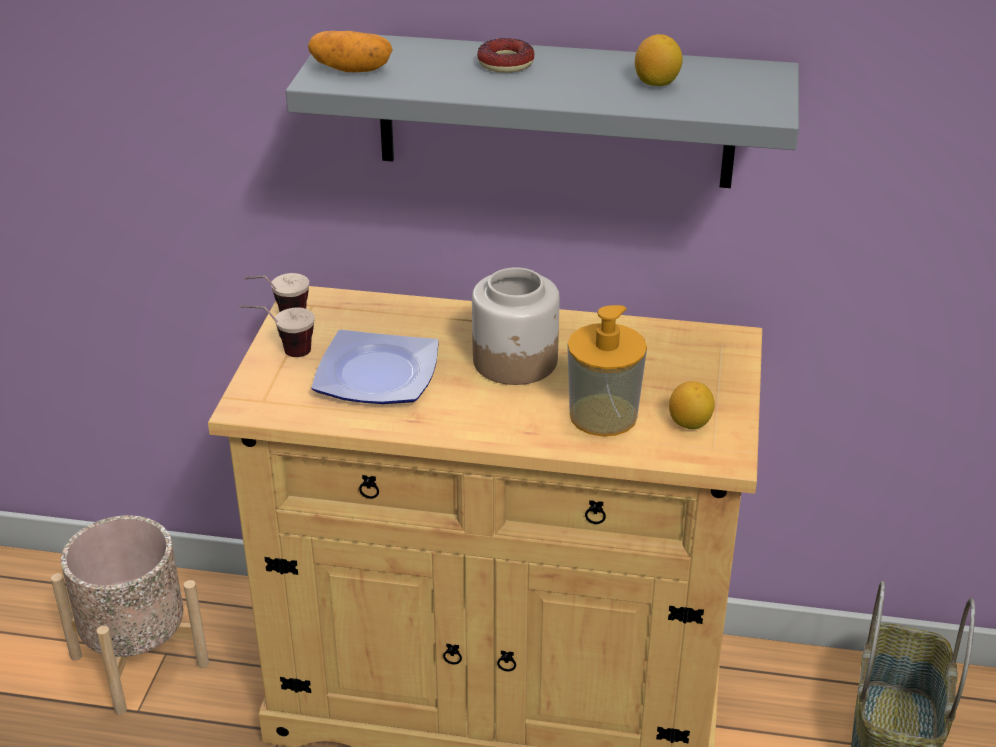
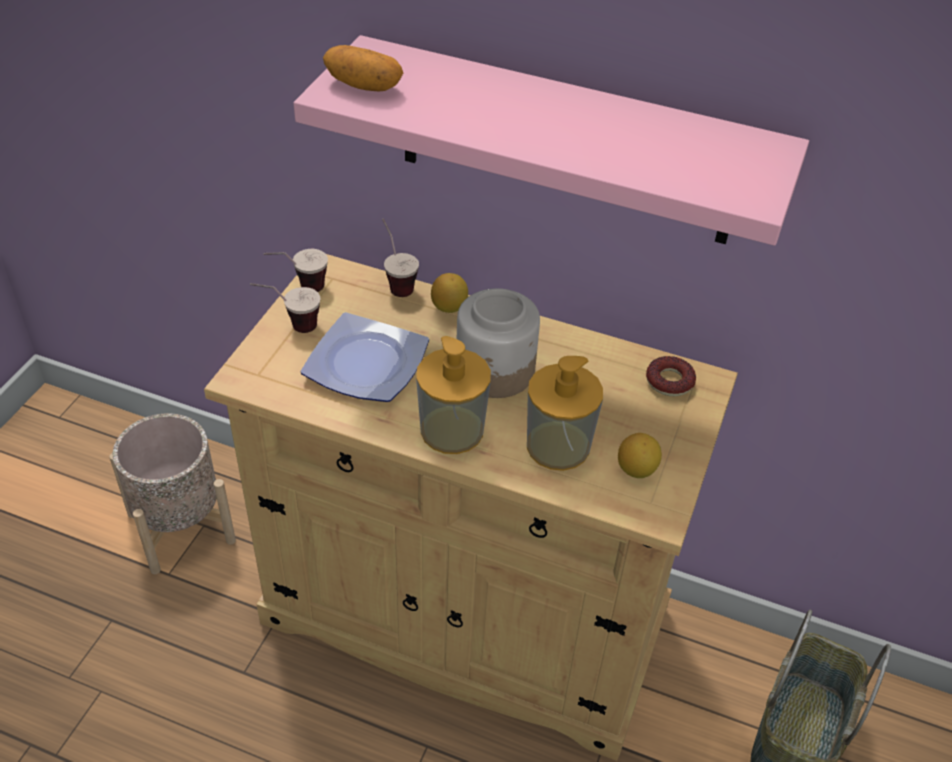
camera: 10 degrees right, 10 degrees up
(382, 299) = (396, 281): none -> cup
(488, 418) = (452, 430): none -> soap dispenser
(506, 63) = (514, 99): donut -> donut (669, 381)
(555, 110) = (566, 143): grey shelf -> pink shelf
(657, 83) = (655, 146): lemon -> lemon (449, 307)

